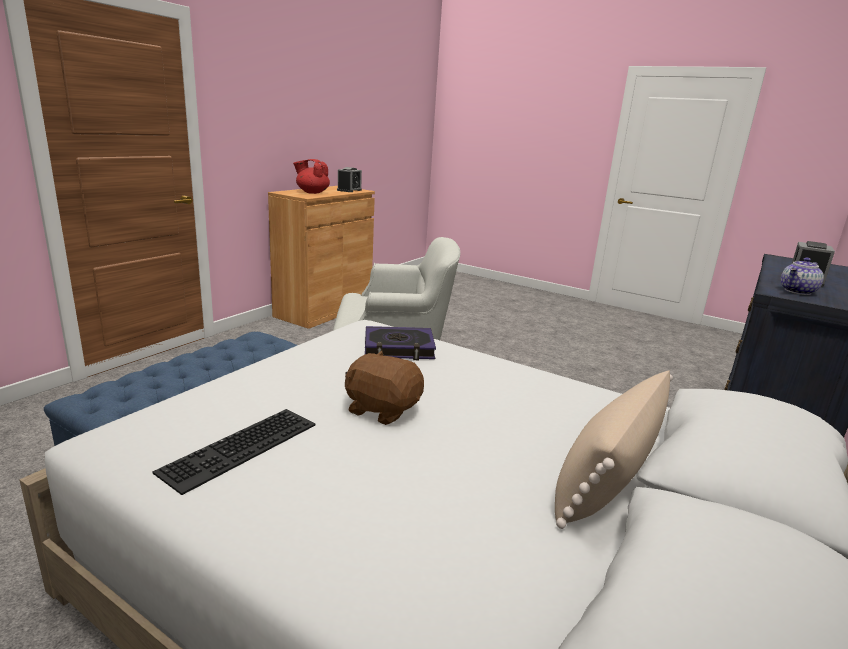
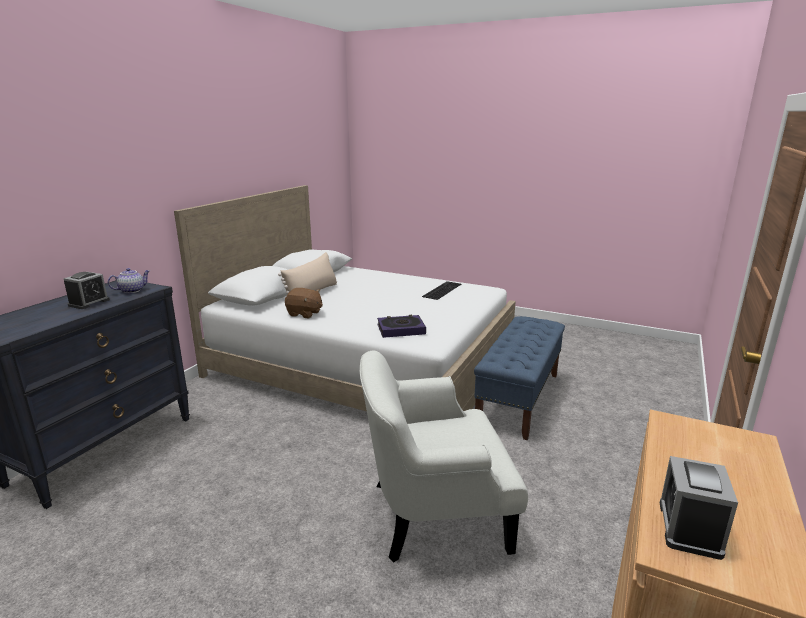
camera: 175 degrees right, 0 degrees up
(312, 192) = (711, 460): red teapot -> none
(382, 409) = (398, 303): brown plush toy -> brown plush toy (304, 314)

